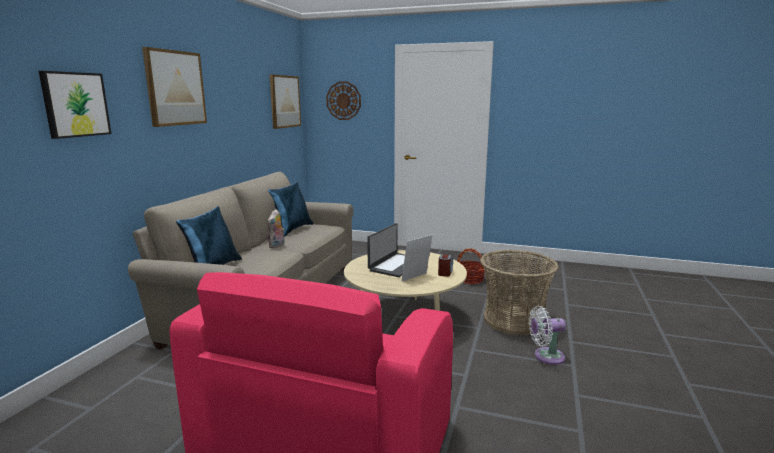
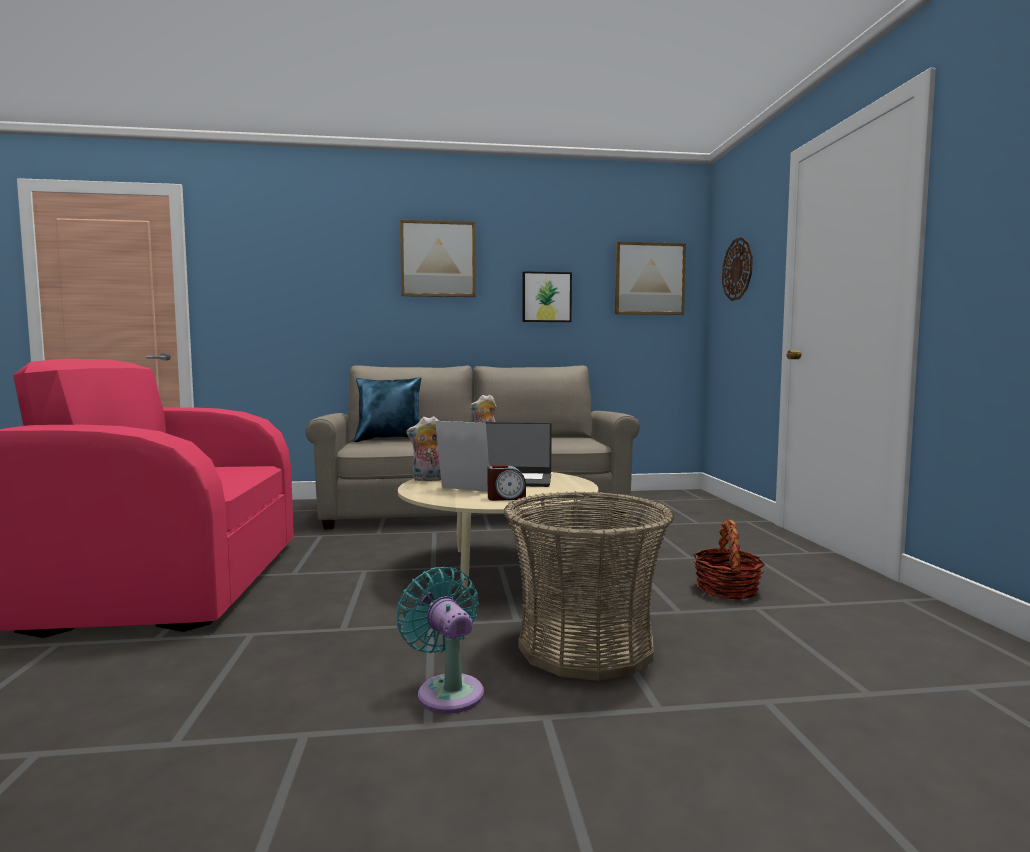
camera: 65 degrees right, 10 degrees down
(75, 104) = (320, 272): picture -> picture (546, 297)
(292, 229) = (553, 438): blue pillow -> none
(372, 281) = (428, 479): none -> plush toy
(546, 356) = (447, 690): white fan -> turquoise fan

